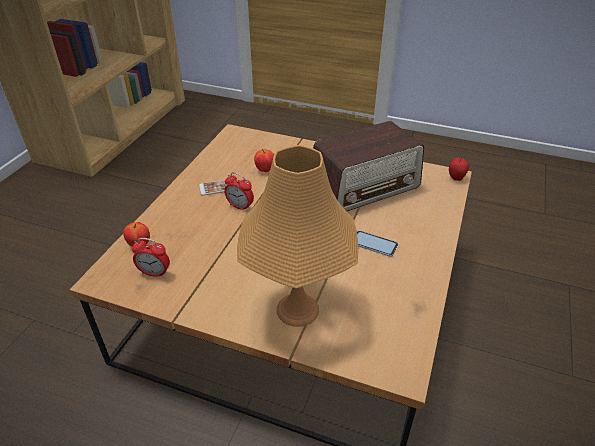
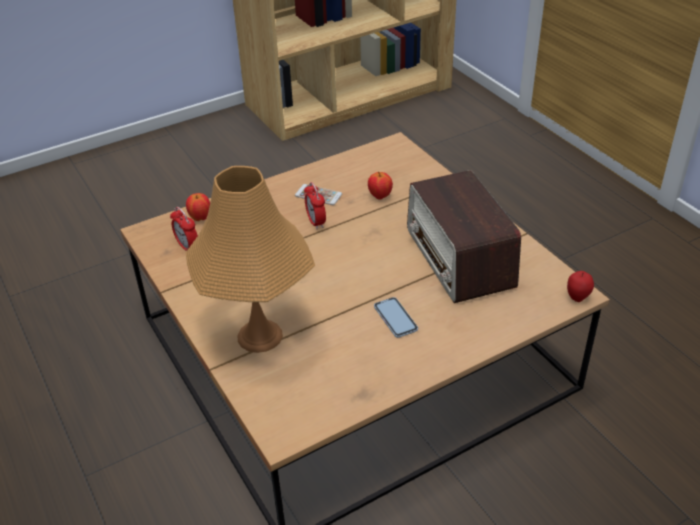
camera: 40 degrees right, 0 degrees up
(365, 186) = (459, 258): radio -> radio turned 60 degrees clockwise

